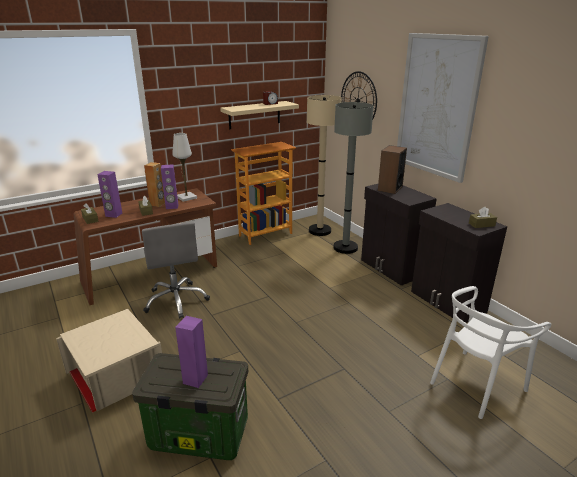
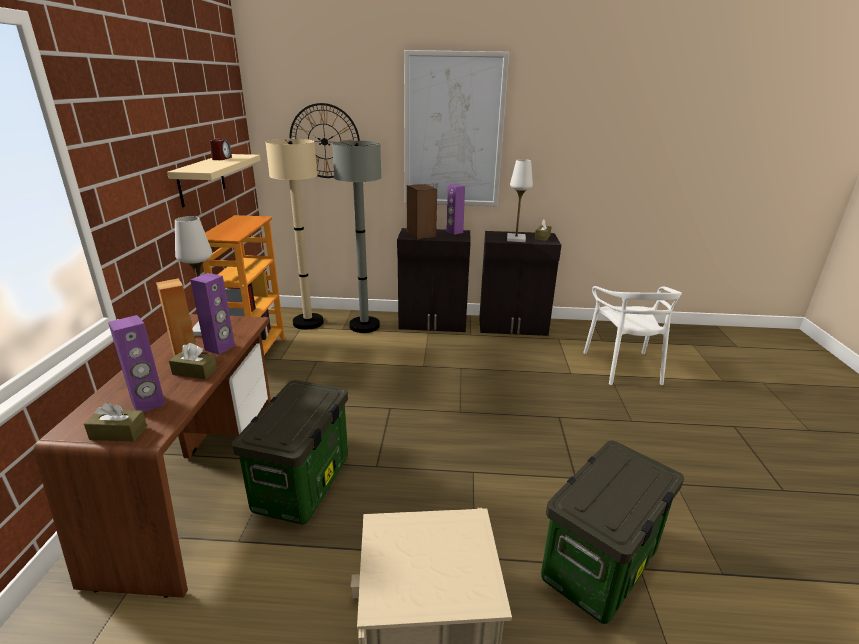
camera: 55 degrees left, 0 degrees up
(176, 300) = (303, 485): grey office chair -> storage box
(195, 379) = (627, 486): purple speaker -> purple speaker (454, 232)
(452, 217) = (516, 239): none -> white table lamp

